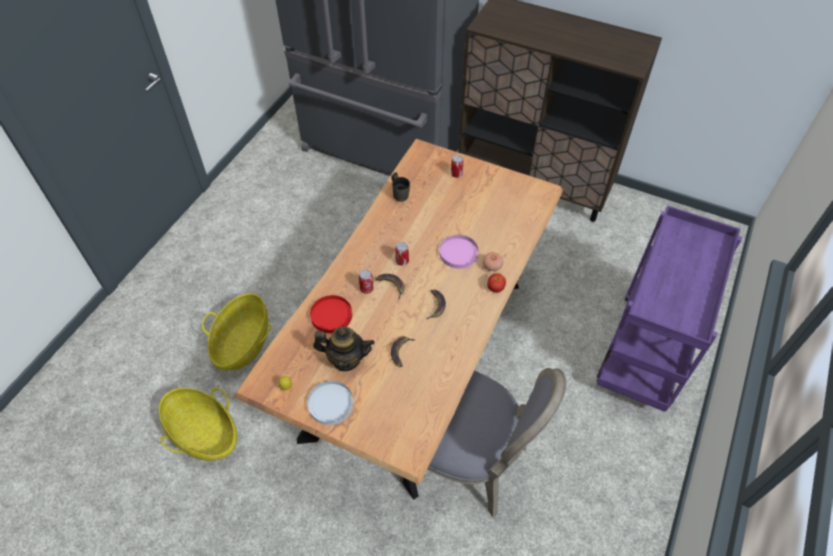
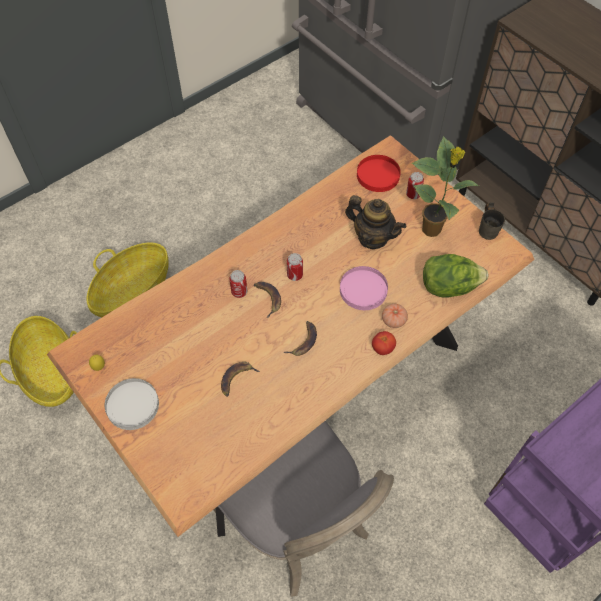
camera: 25 degrees right, 5 degrees up
(331, 315) = (186, 307): red plate -> red plate (378, 175)
(346, 359) = (175, 362): teapot -> teapot (372, 237)
(401, 194) = (337, 195): grey mug -> grey mug (489, 229)
(484, 194) = (432, 230): none -> potted plant
(517, 229) = (449, 287): none -> lettuce

